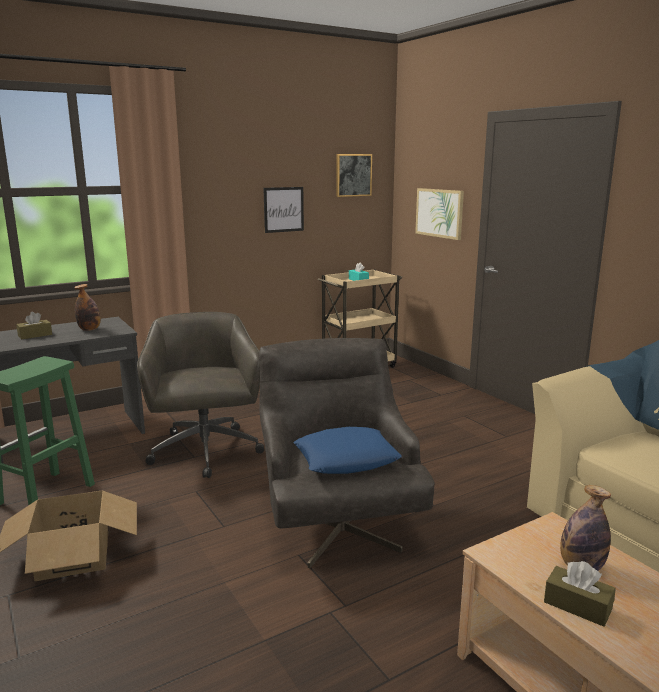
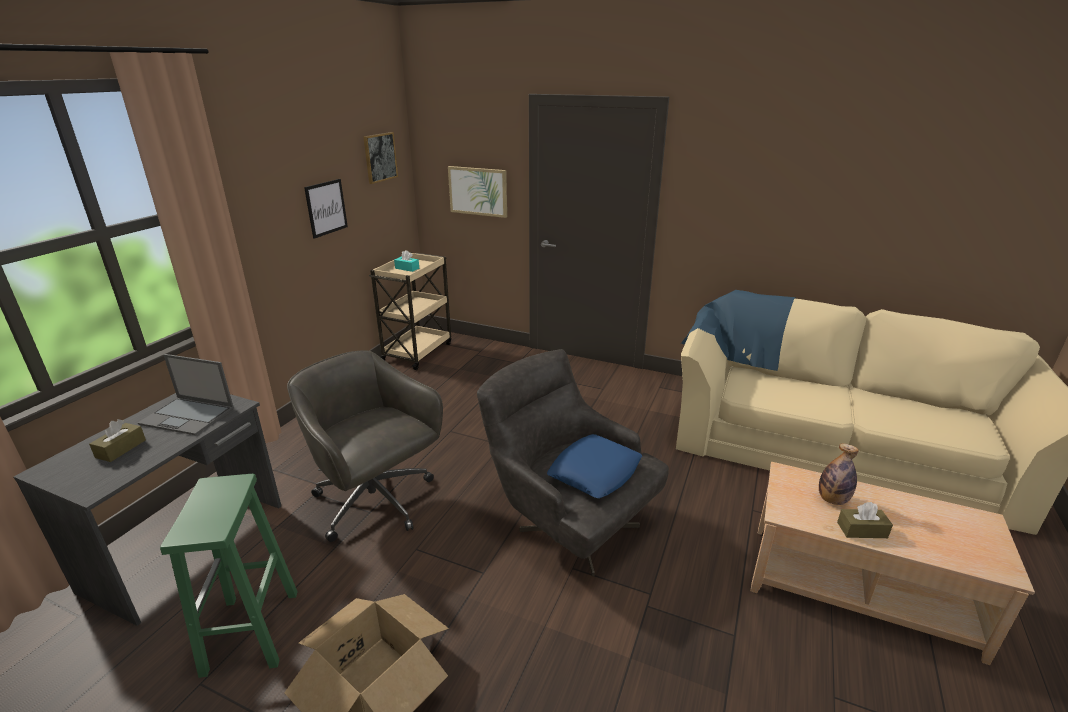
camera: 35 degrees left, 10 degrees up
(89, 329) = (188, 416): bottle -> laptop

